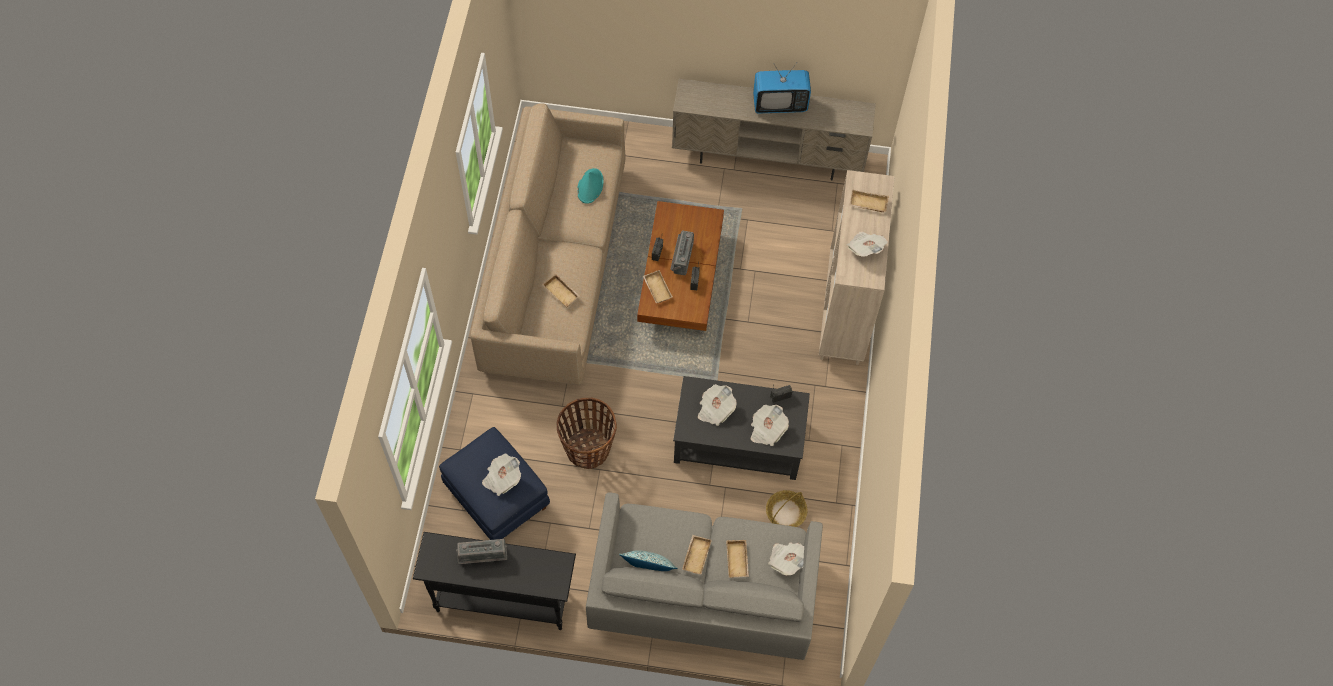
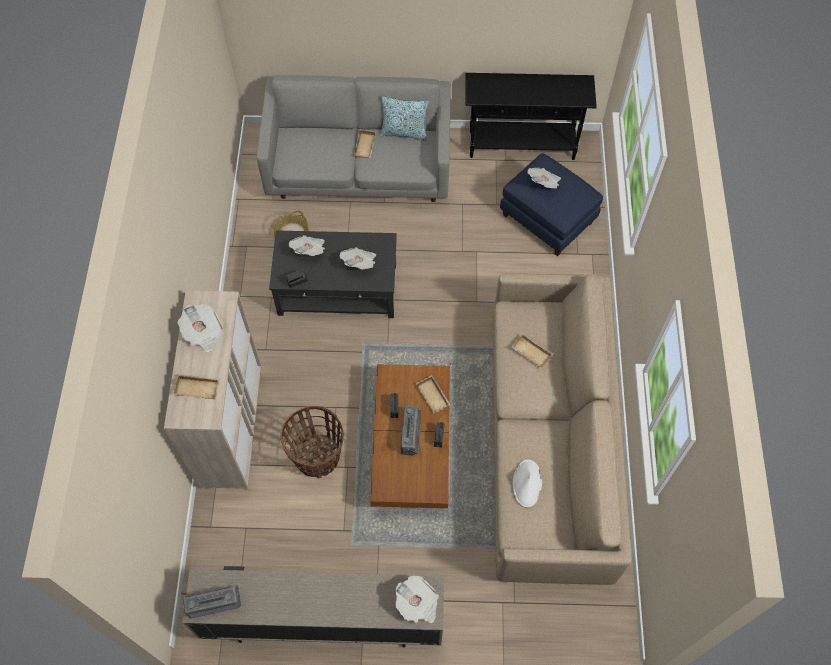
camera: 175 degrees right, 0 degrees up
(483, 557) = (541, 93): radio -> radio (214, 602)
(588, 448) = (476, 267): basket -> basket (317, 457)
(590, 186) = (527, 484): turquoise hat -> white hat
(738, 560) = (329, 146): beige tray -> none
(780, 104) = (307, 604): television -> none
(787, 560) = (288, 150): newspaper -> newspaper (417, 604)

